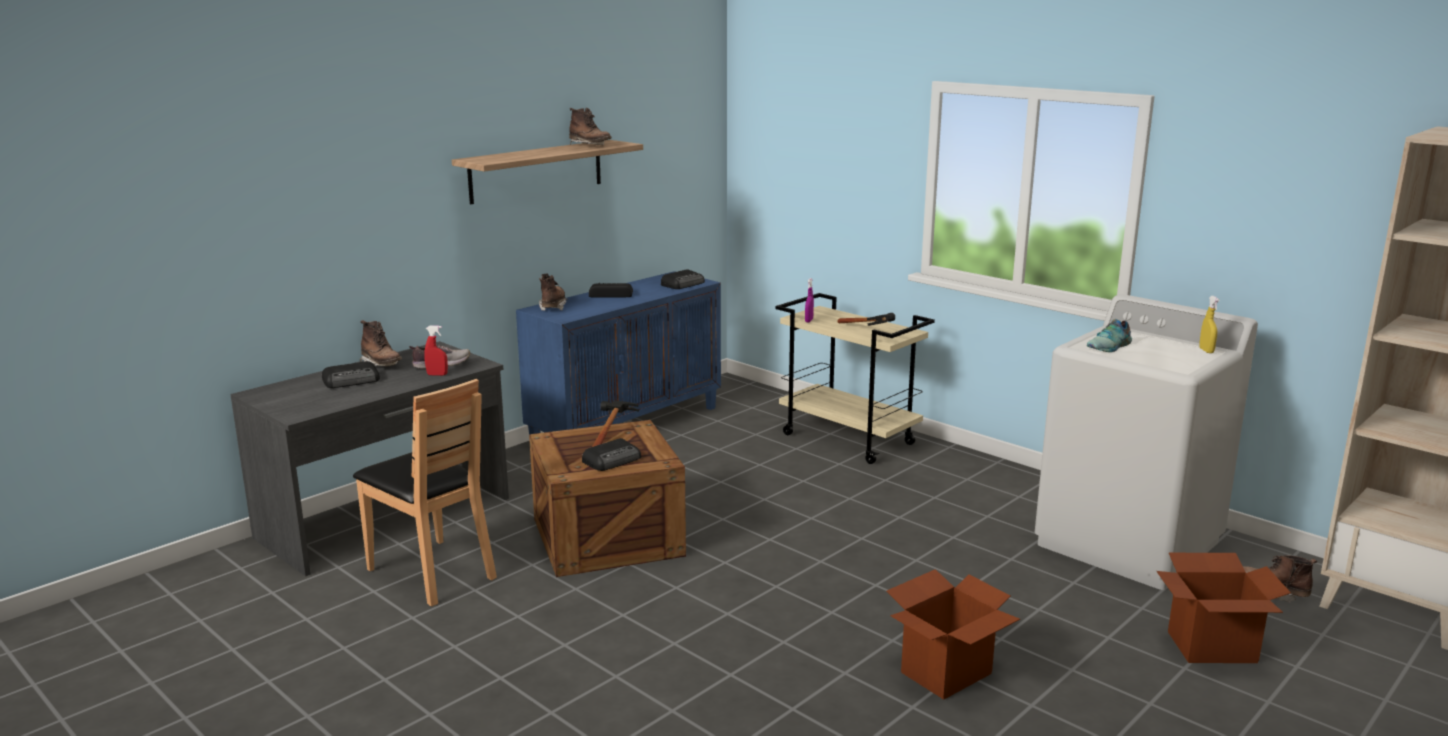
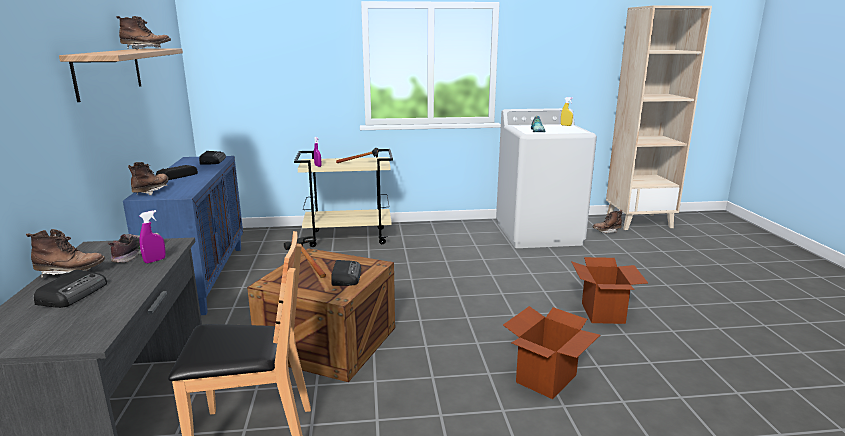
camera: 50 degrees left, 0 degrees up
(437, 375) = (155, 260): red spray bottle -> purple spray bottle
(553, 307) = (151, 191): brown boot -> brown boot turned 60 degrees clockwise
(1211, 647) = (635, 257): cardboard box -> cardboard box (546, 379)

